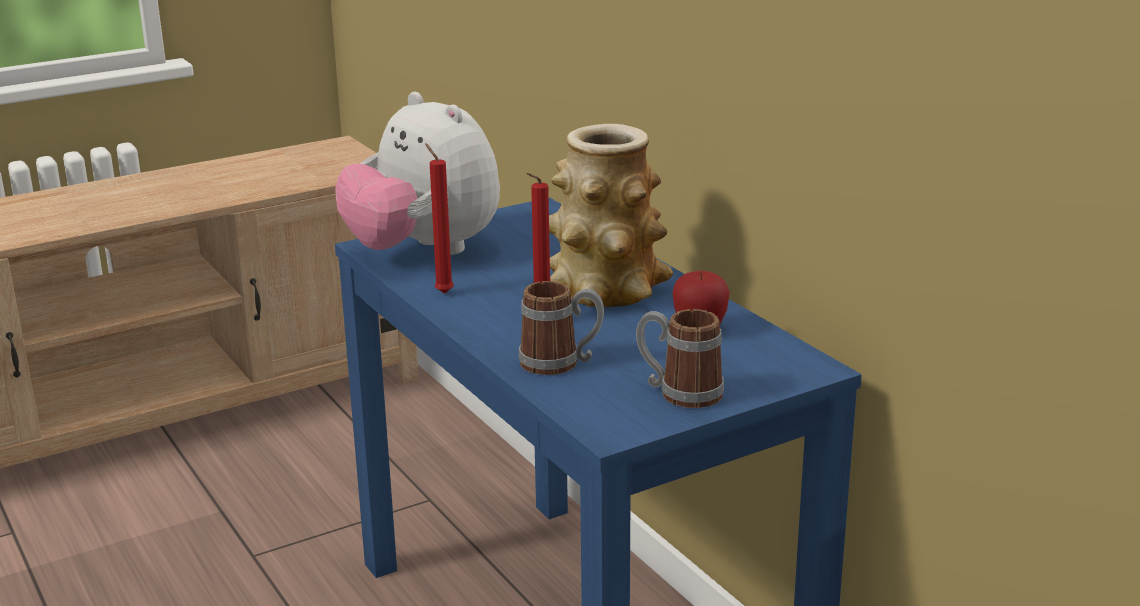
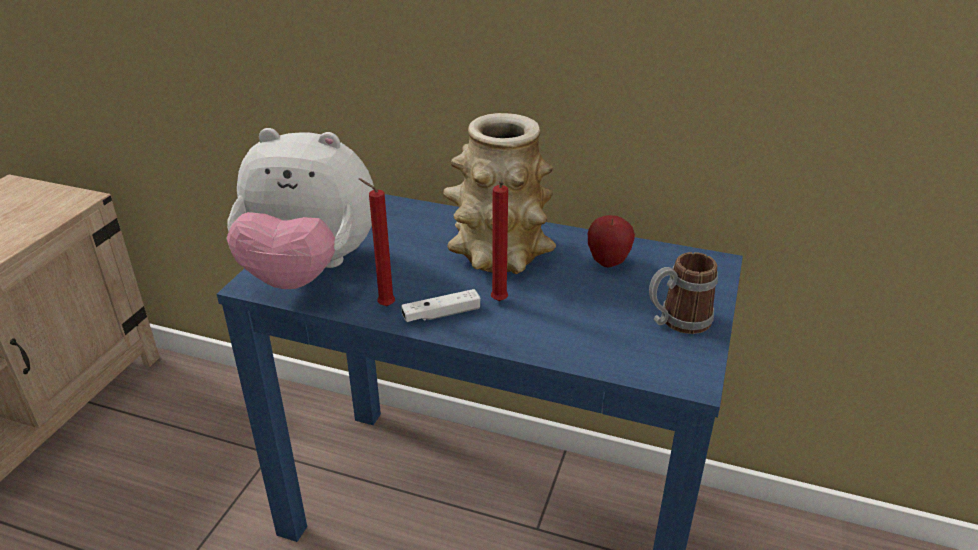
camera: 40 degrees left, 10 degrees up
(478, 313) = (441, 314): none -> white game controller
(561, 363) = (568, 333): mug -> none

